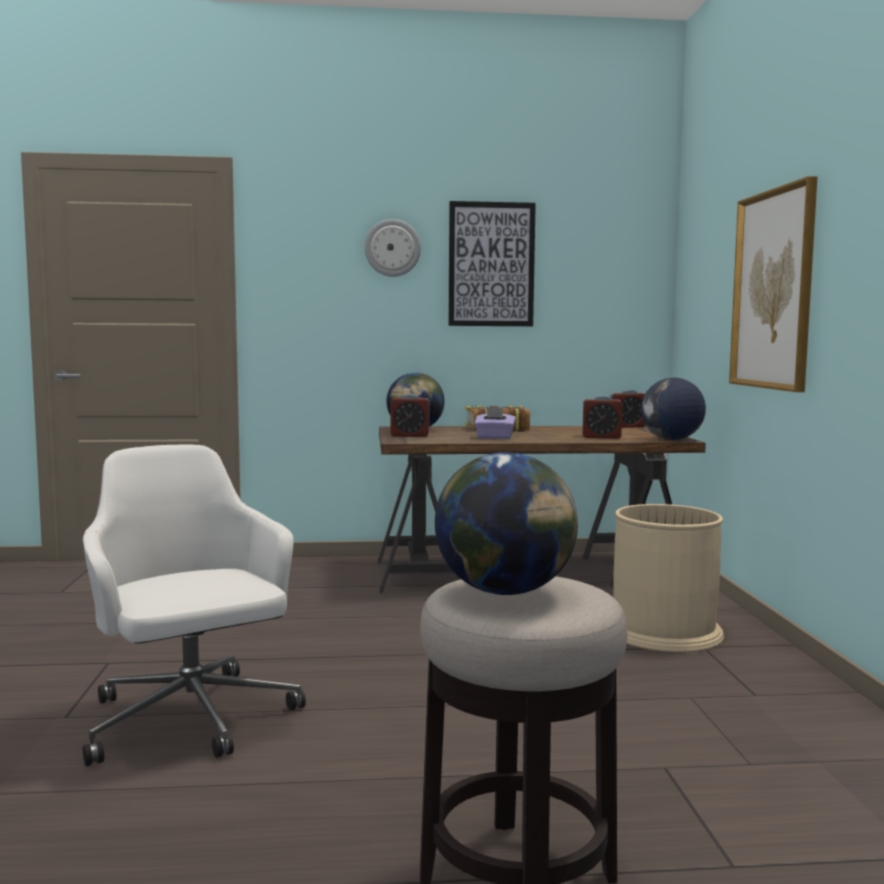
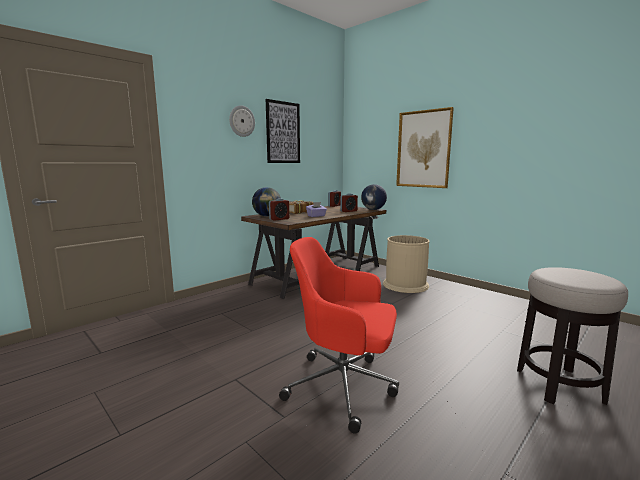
camera: 40 degrees left, 5 degrees up
(191, 720) = (344, 386): white office chair -> red office chair
(505, 592) = (577, 276): globe -> none

